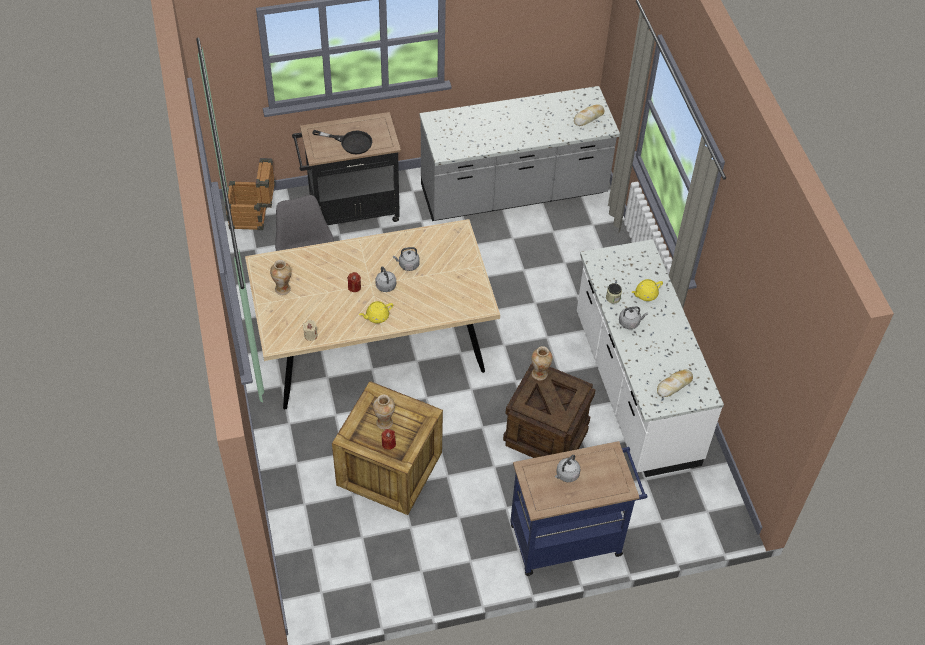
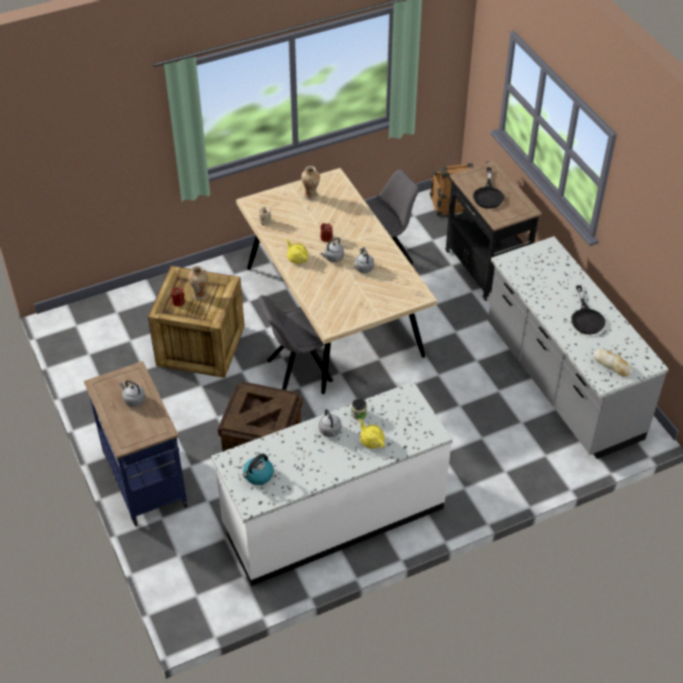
camera: 80 degrees right, 5 degrees down
(448, 386) = (298, 370): none -> grey chair
(530, 118) = (586, 318): none -> black frying pan
(539, 374) = (285, 398): vase -> none
(674, 385) = (258, 475): bread -> kettle

